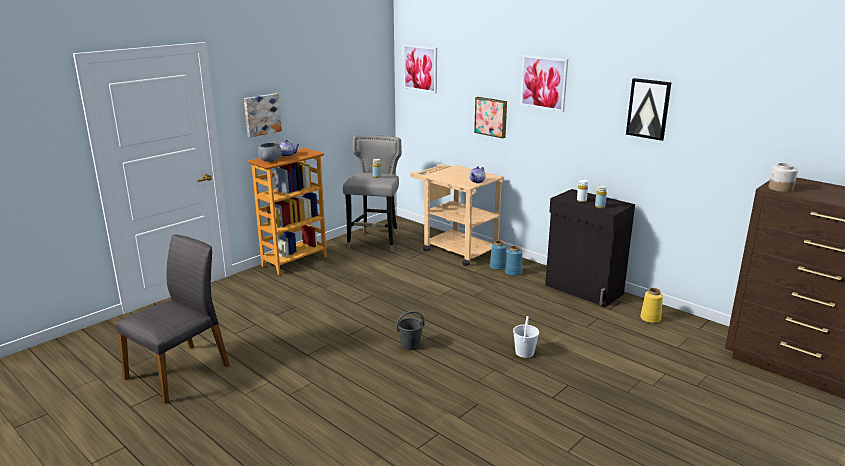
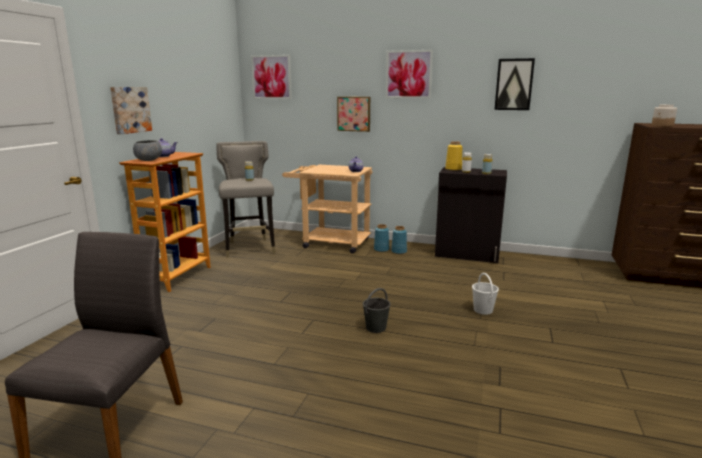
camera: 25 degrees left, 5 degrees down
(650, 318) = (539, 265): yellow vase -> yellow vase (453, 169)

